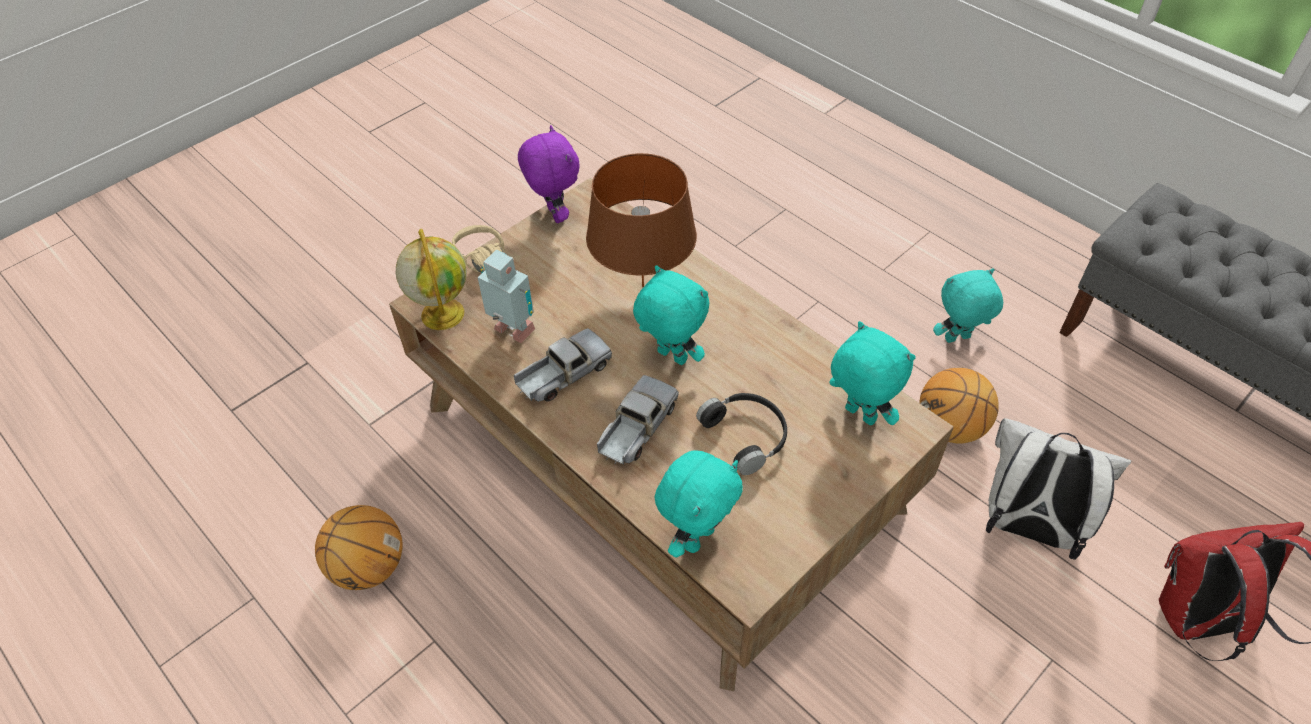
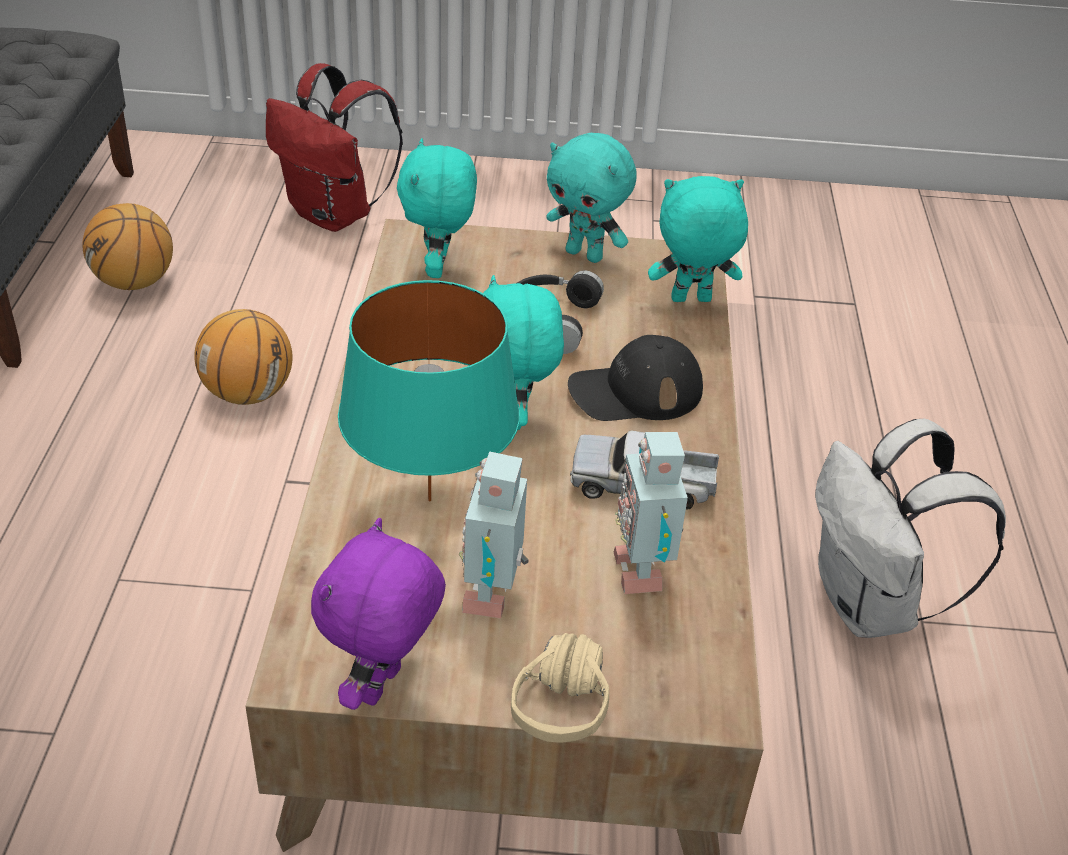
camera: 135 degrees left, 10 degrees down
(368, 567) = (948, 743): basketball -> basketball (135, 283)
(442, 313) = (704, 668): globe -> none
(561, 273) = (493, 594): none -> toy robot
(636, 428) = (635, 392): toy truck -> black cap
(643, 286) = (429, 500): brown table lamp -> turquoise table lamp
(957, 339) = (94, 434): turquoise plush toy -> turquoise plush toy (585, 254)
(1025, 527) = (332, 313): white backpack -> white backpack (870, 606)

